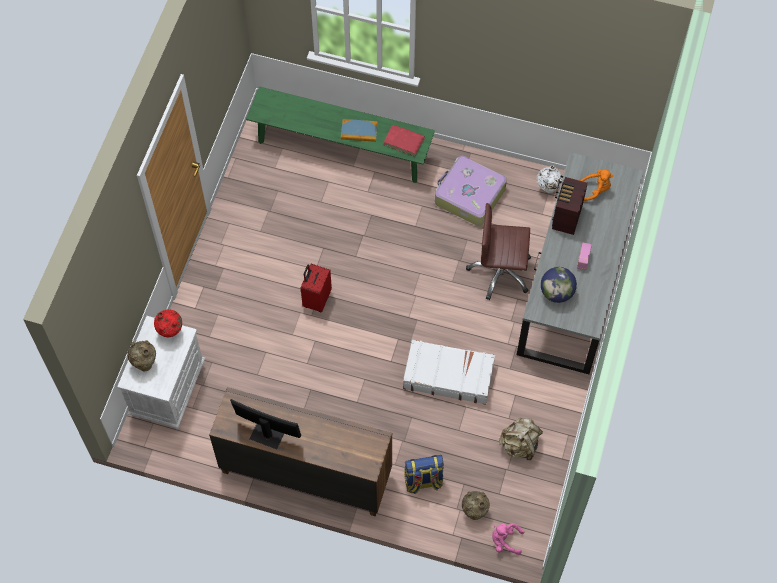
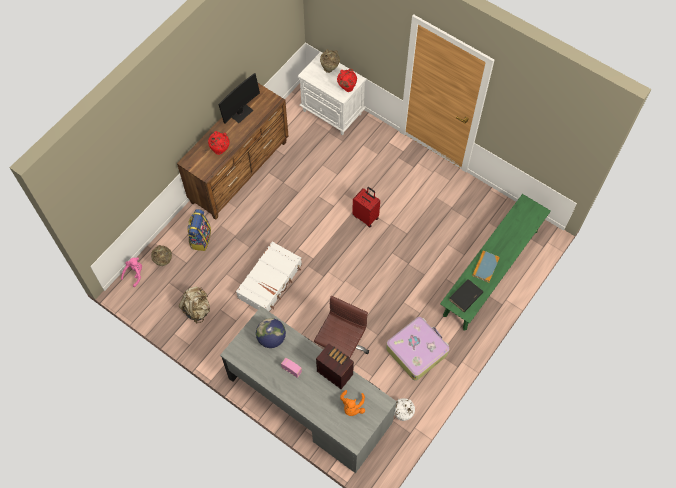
camera: 110 degrees right, 0 degrees up
(337, 435) = (220, 151): none -> red vase
(404, 141) = (465, 296): red book -> black book

